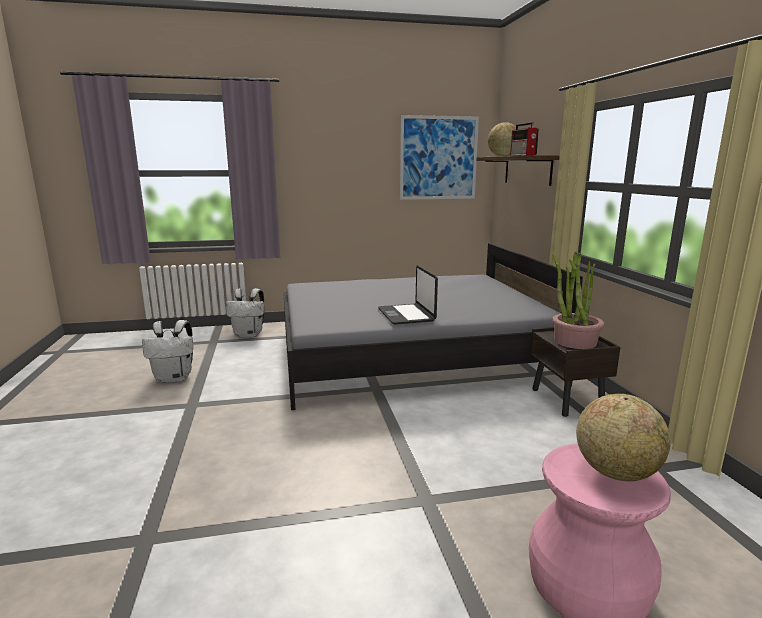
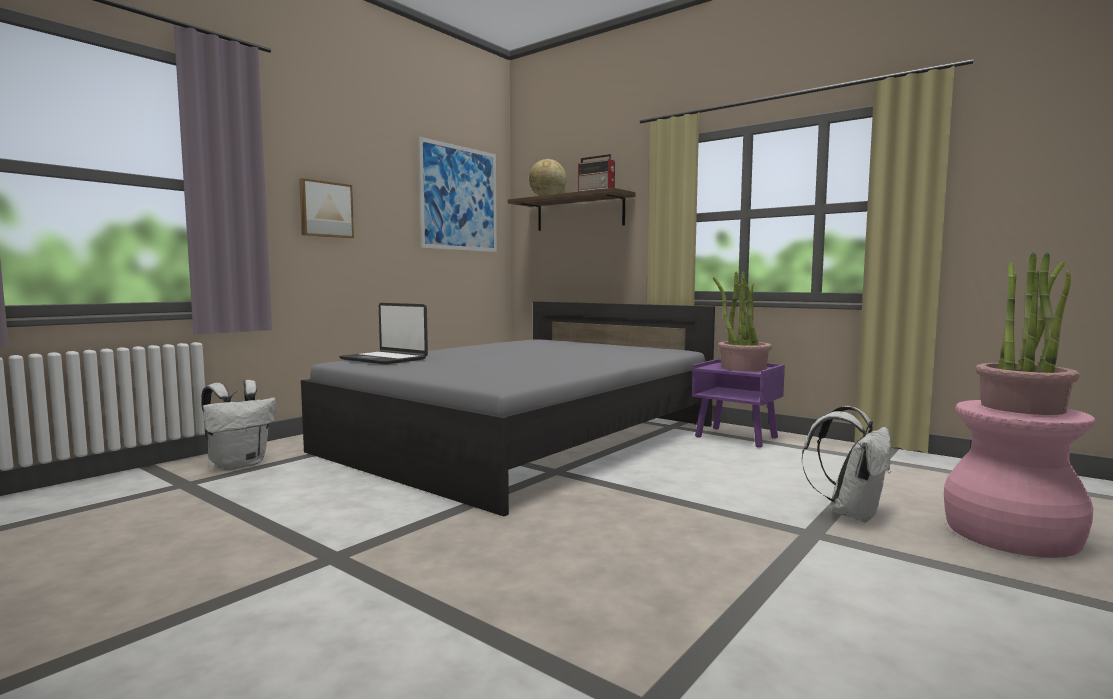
camera: 40 degrees left, 10 degrees down
(175, 378) = (216, 540): white backpack -> white backpack (851, 513)
(323, 178) = (325, 209): none -> picture
(407, 315) = (573, 365): laptop -> laptop (384, 359)
(567, 401) = (737, 437): brown nightstand -> purple nightstand
(616, 472) = (1022, 407): globe -> potted plant

